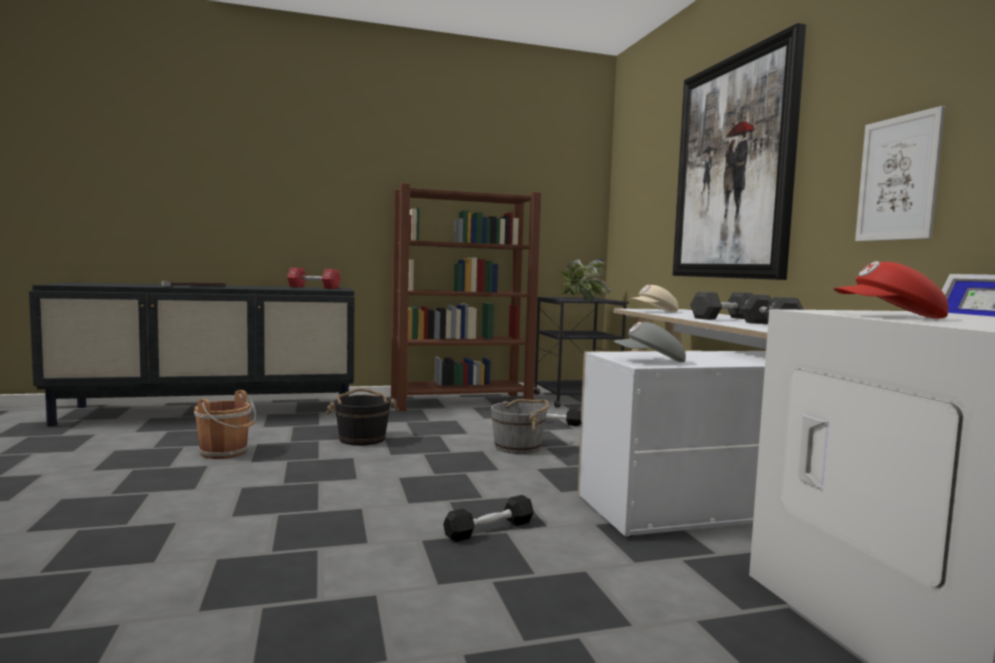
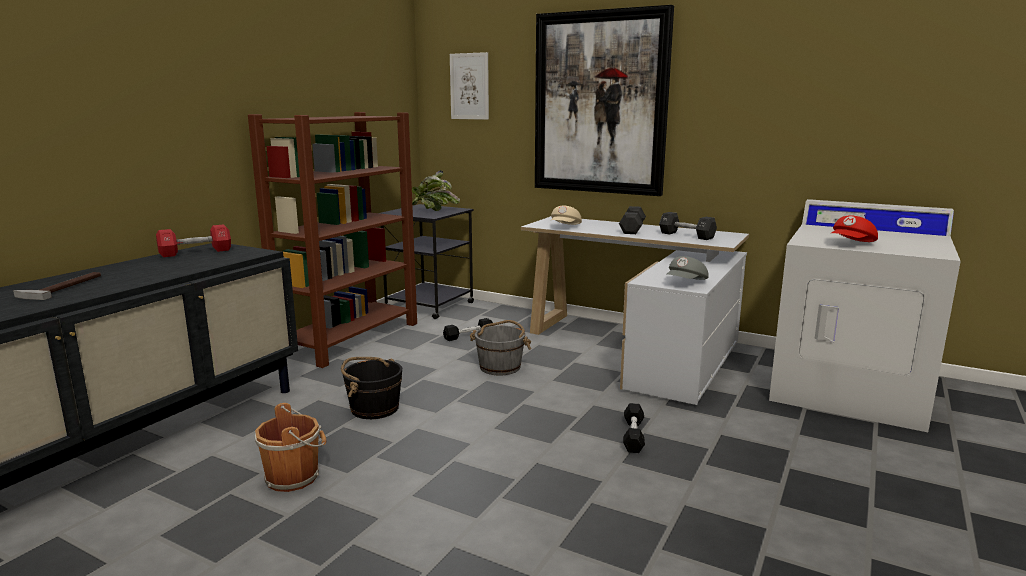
camera: 45 degrees left, 10 degrees up
(898, 178) = (755, 135): picture -> picture (469, 86)

